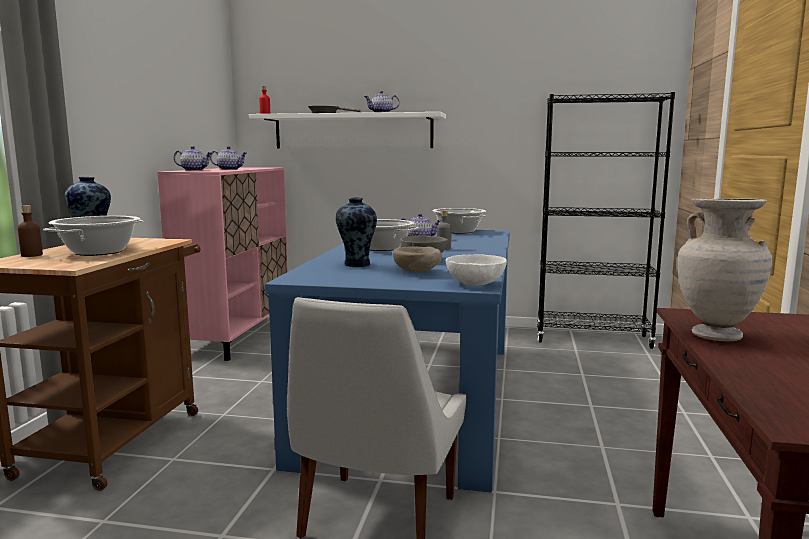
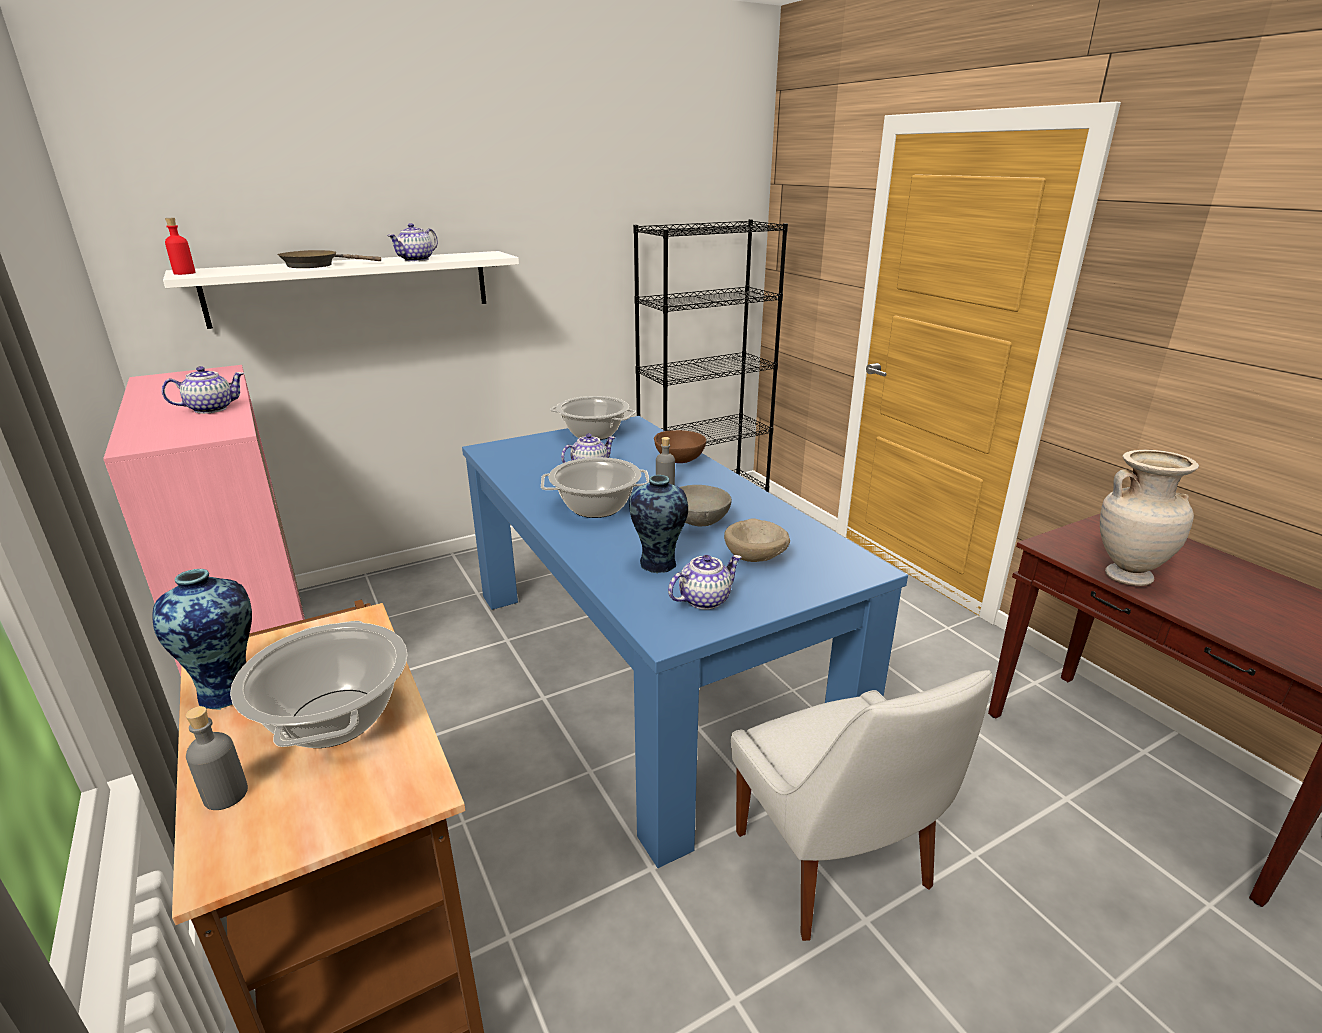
camera: 40 degrees left, 15 degrees up
(32, 255) = (225, 795): brown bottle -> grey bottle
(194, 170) = (159, 431): teapot -> teapot (704, 599)
(476, 284) = (855, 563): white bowl -> none
(482, 243) = (679, 460): none -> brown bowl

